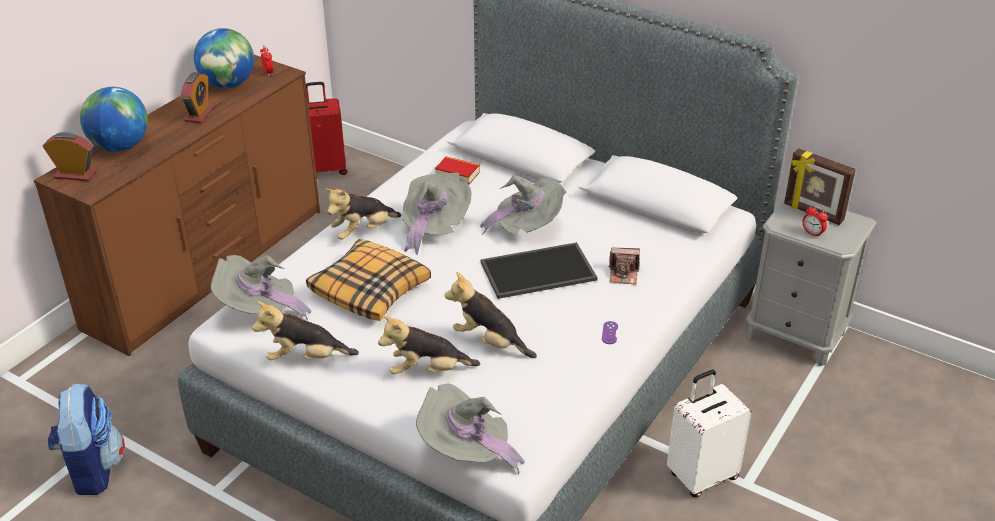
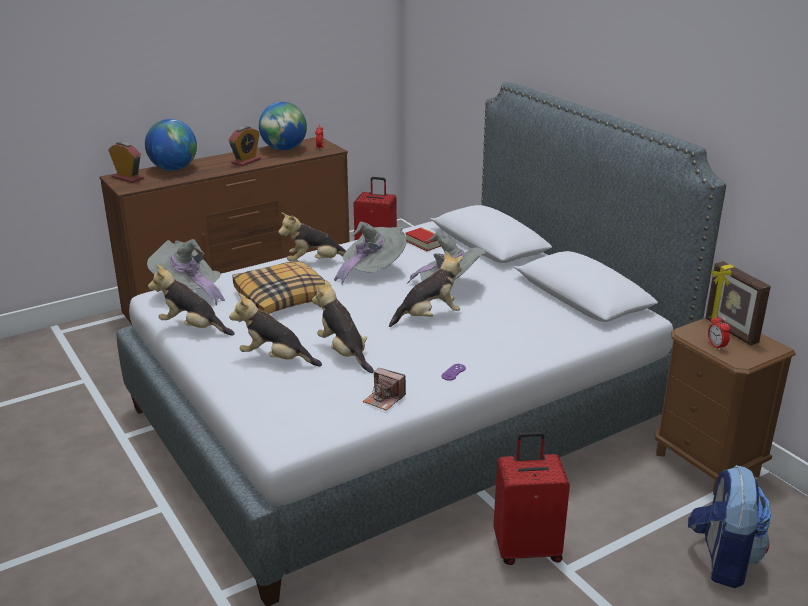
camera: 25 degrees right, 10 degrees down
(92, 469) = (55, 398): backpack -> backpack (722, 560)
(466, 451) = (253, 420): grey hat -> none
(537, 272) = (429, 317): tray -> plush toy
(623, 274) = (504, 336): camera -> camera (384, 399)
(701, 475) = (527, 549): white suitcase -> red suitcase
(796, 334) = (707, 463): grey nightstand -> brown nightstand

